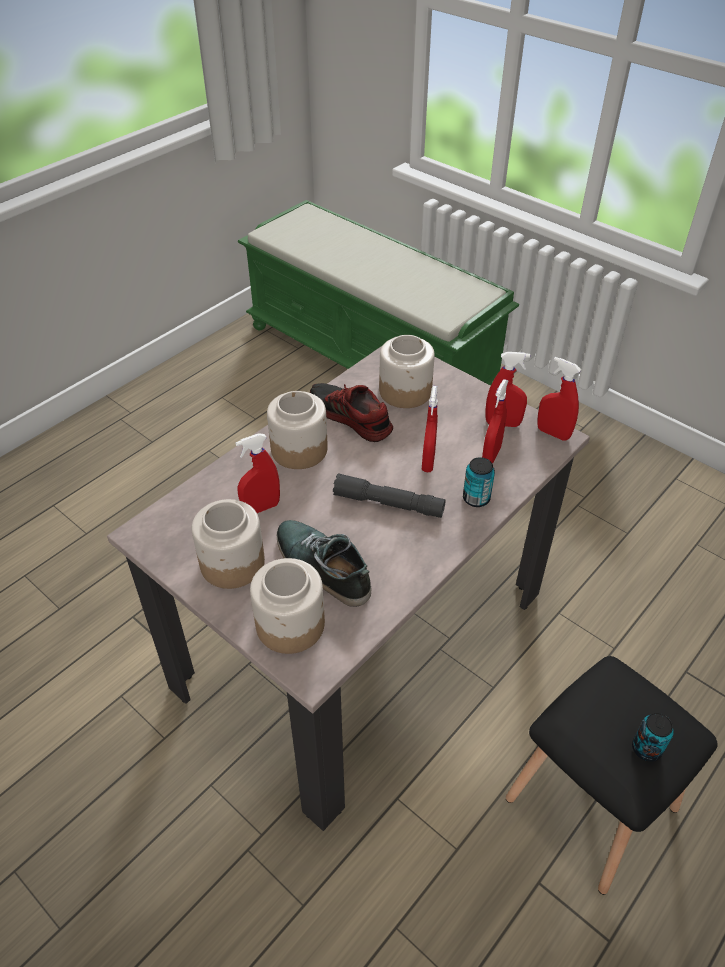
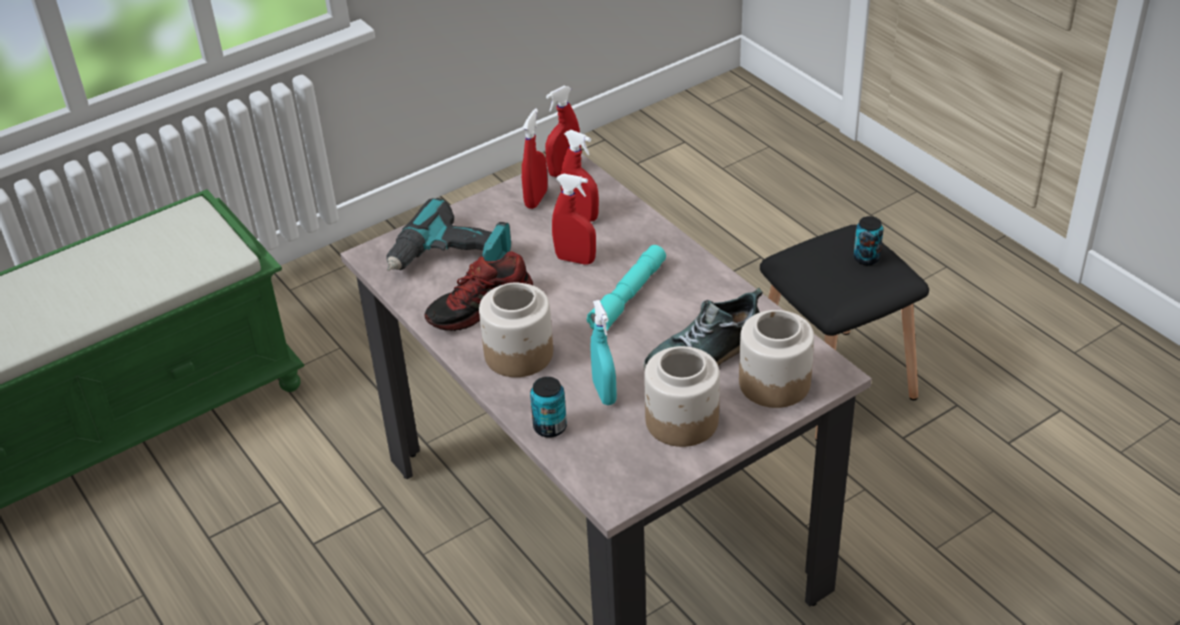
camera: 75 degrees left, 5 degrees down
(261, 508) = (604, 392): red spray bottle -> turquoise spray bottle
(388, 503) = (628, 296): grey flashlight -> turquoise flashlight
(406, 391) = (451, 258): jar -> power drill
(476, 498) = (640, 236): can -> can (550, 427)

